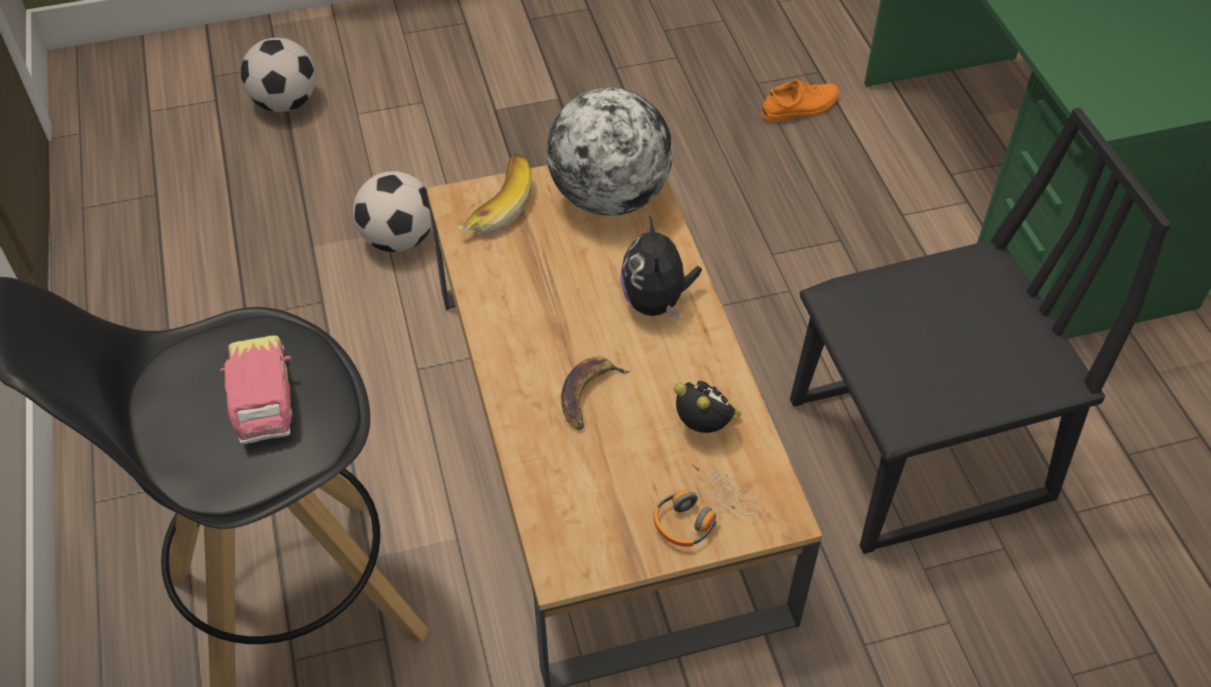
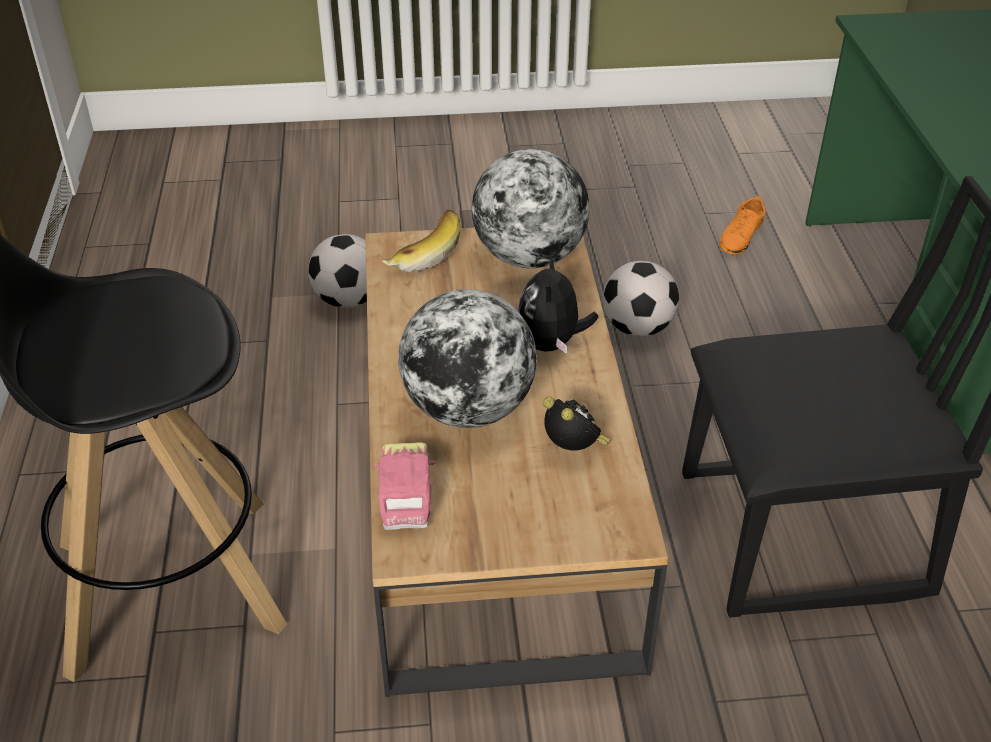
camera: 10 degrees right, 10 degrees down
(263, 399) = (141, 336): toy car -> toy car (406, 496)
(285, 103) = (279, 187): football -> football (638, 328)
(588, 394) = (468, 409): banana -> globe
(699, 513) = (549, 522): headphones -> none
(800, 107) = (741, 236): orange shoe -> orange shoe turned 135 degrees clockwise

